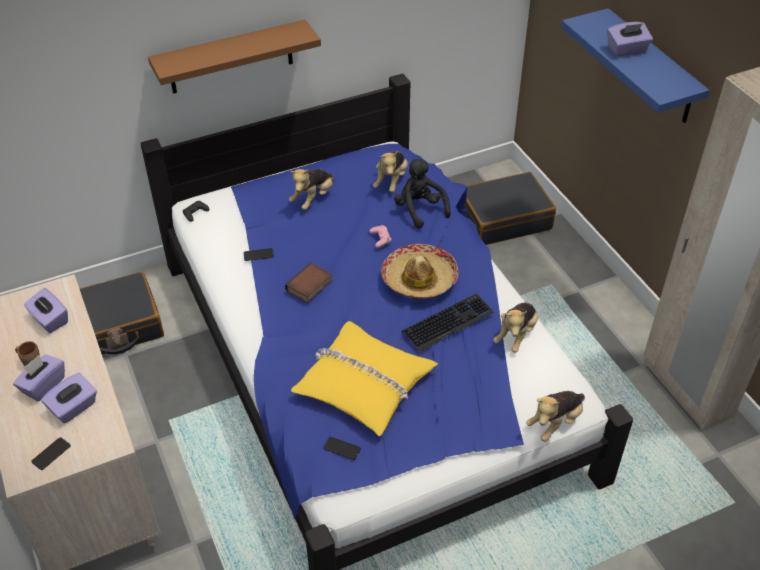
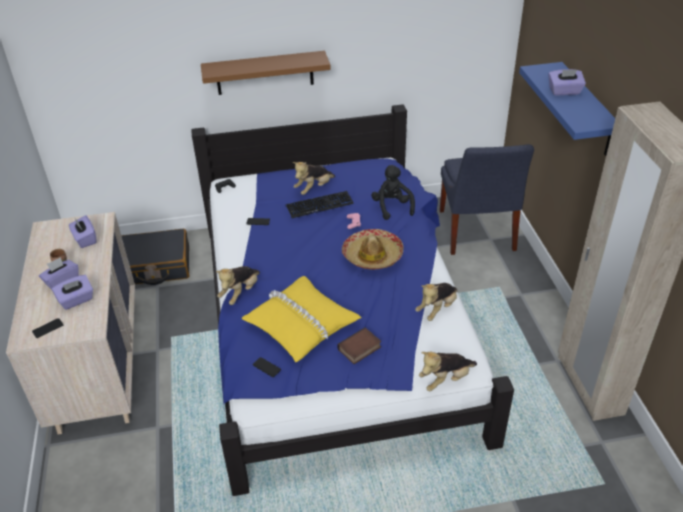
camera: 15 degrees right, 5 degrees down
(309, 286) = (286, 249): book -> book (359, 349)
(391, 181) = (378, 184): plush toy -> plush toy (240, 293)
(447, 323) = (383, 290): keyboard -> keyboard (319, 205)
(504, 219) = (476, 232): black suitcase -> blue chair

